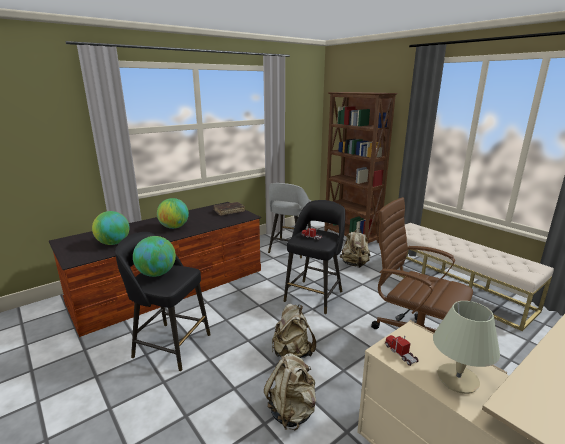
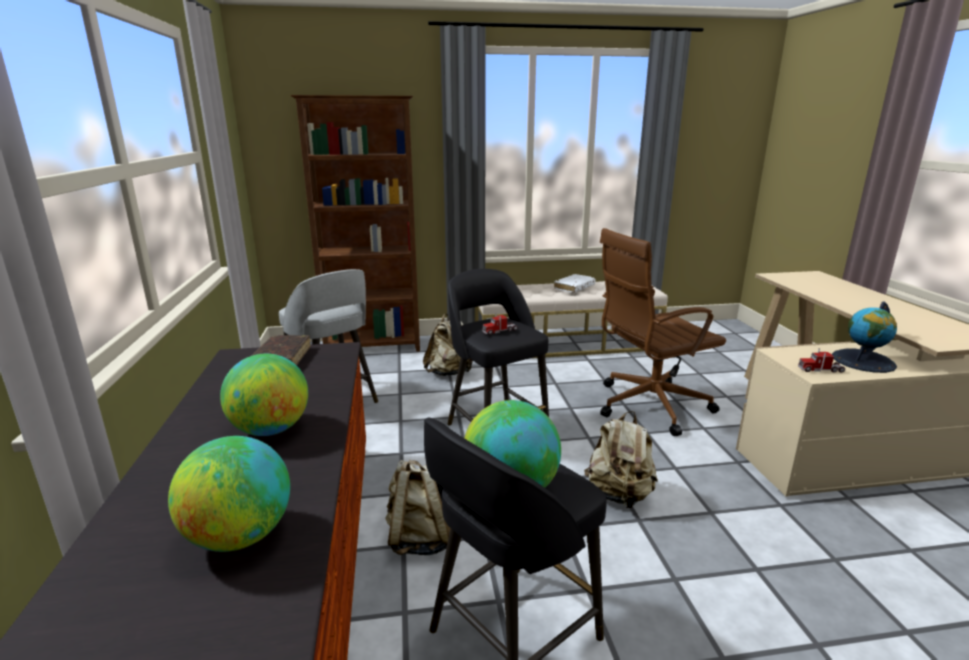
camera: 60 degrees left, 0 degrees up
(292, 411) = (738, 535): beige backpack -> beige backpack (423, 539)
(457, 379) = (863, 361): beige table lamp -> globe
(467, 247) = (574, 287): none -> white book

